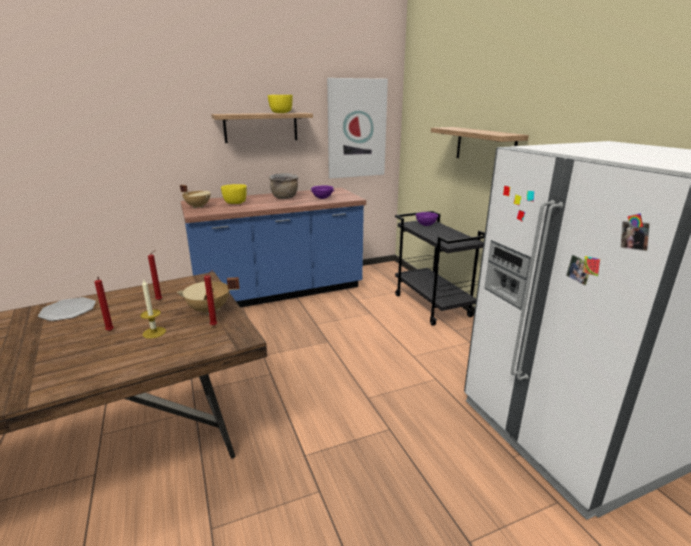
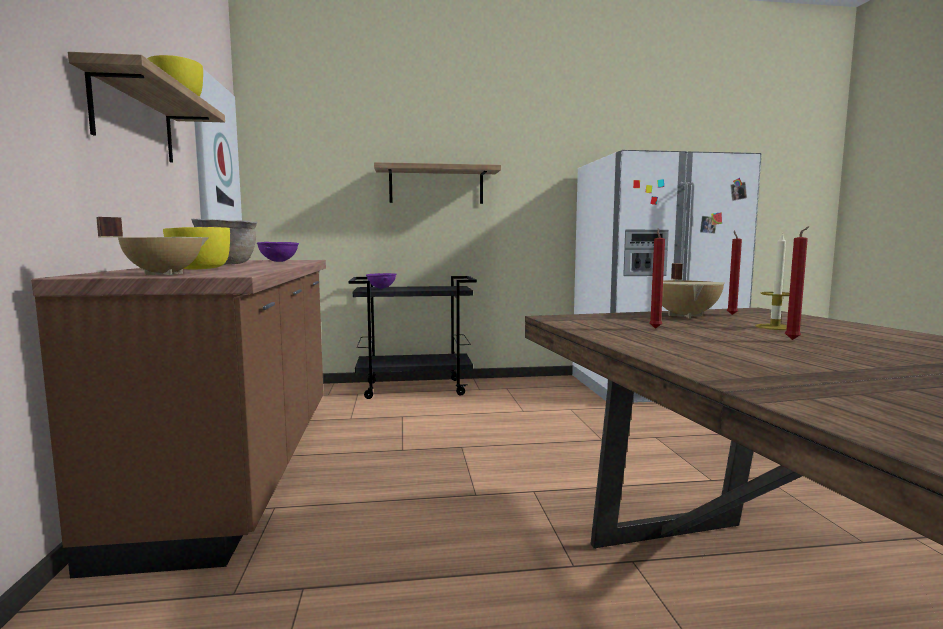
camera: 75 degrees left, 15 degrees down
(68, 310) = (730, 362): plate -> none
(280, 292) = (242, 468): blue counter -> brown counter

